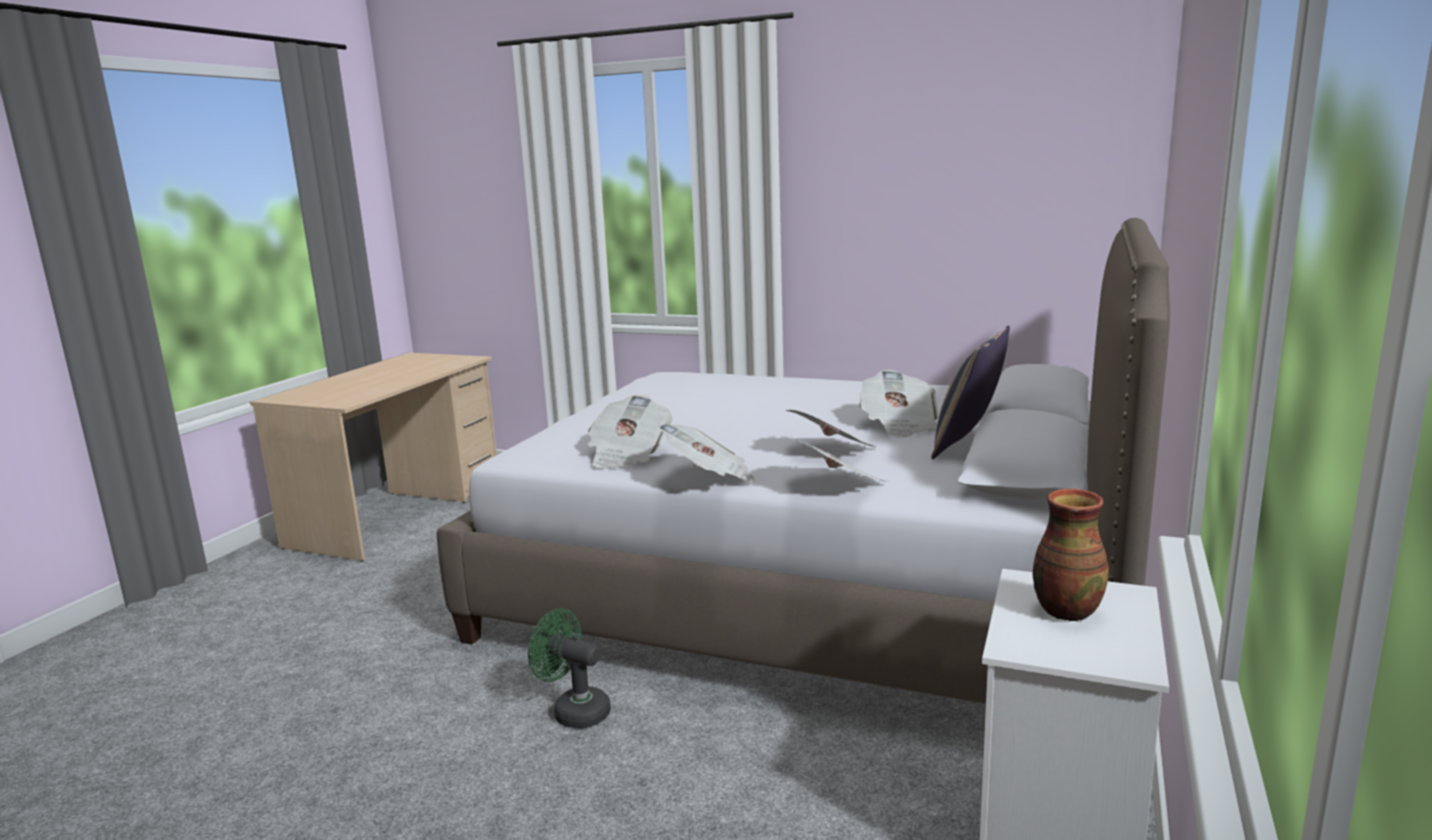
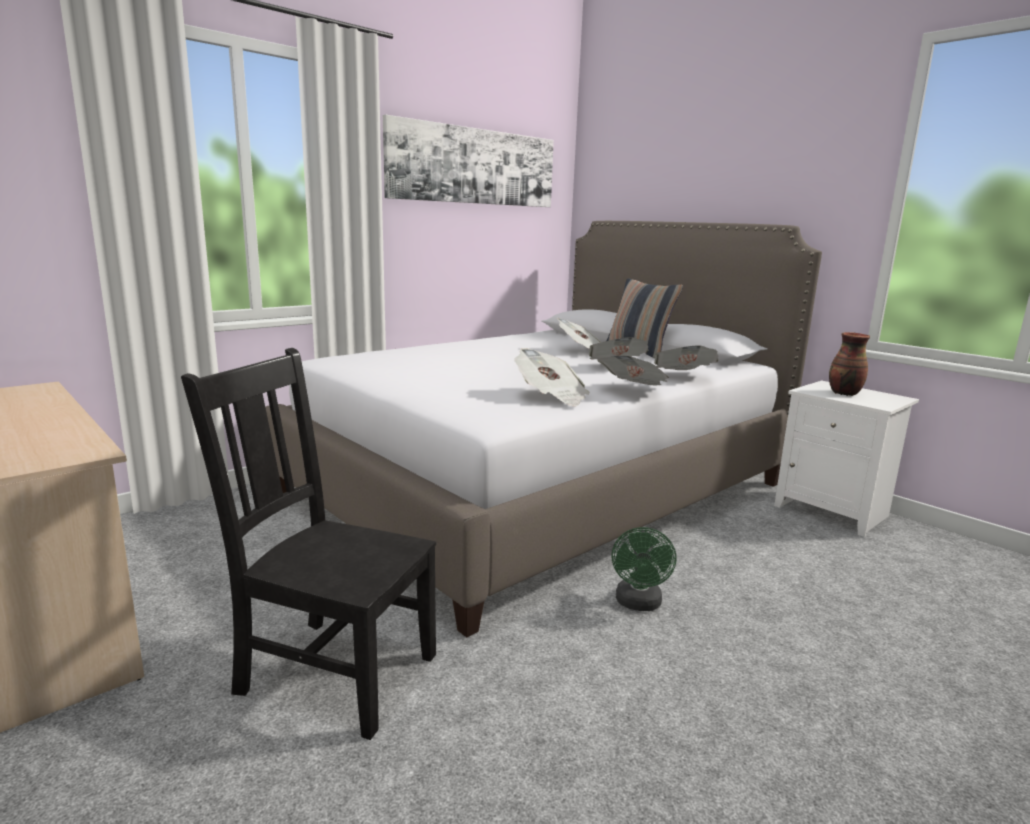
camera: 65 degrees left, 0 degrees up
(392, 610) = (332, 671): none -> black chair
(574, 711) = (638, 604): green fan -> green fan turned 45 degrees counterclockwise
(940, 146) = (474, 166): none -> picture

